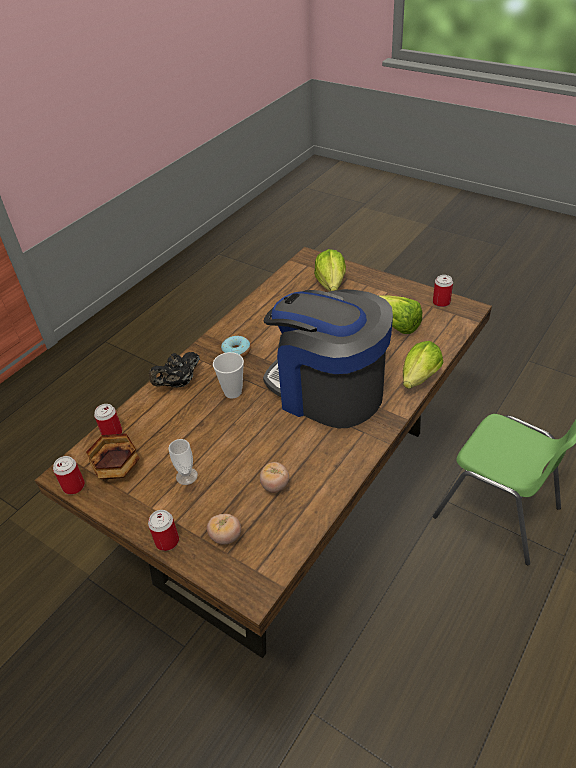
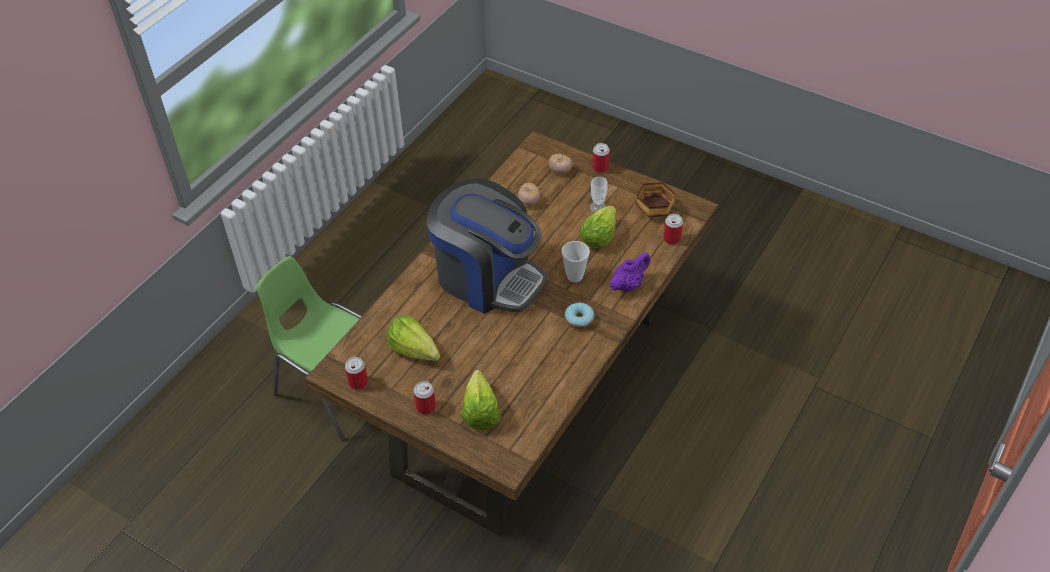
camera: 175 degrees right, 5 degrees up
(74, 486) = (684, 199): can -> can (426, 407)
(178, 383) = (628, 285): black teapot -> purple teapot
(418, 380) = (404, 287): lettuce -> lettuce (600, 235)

